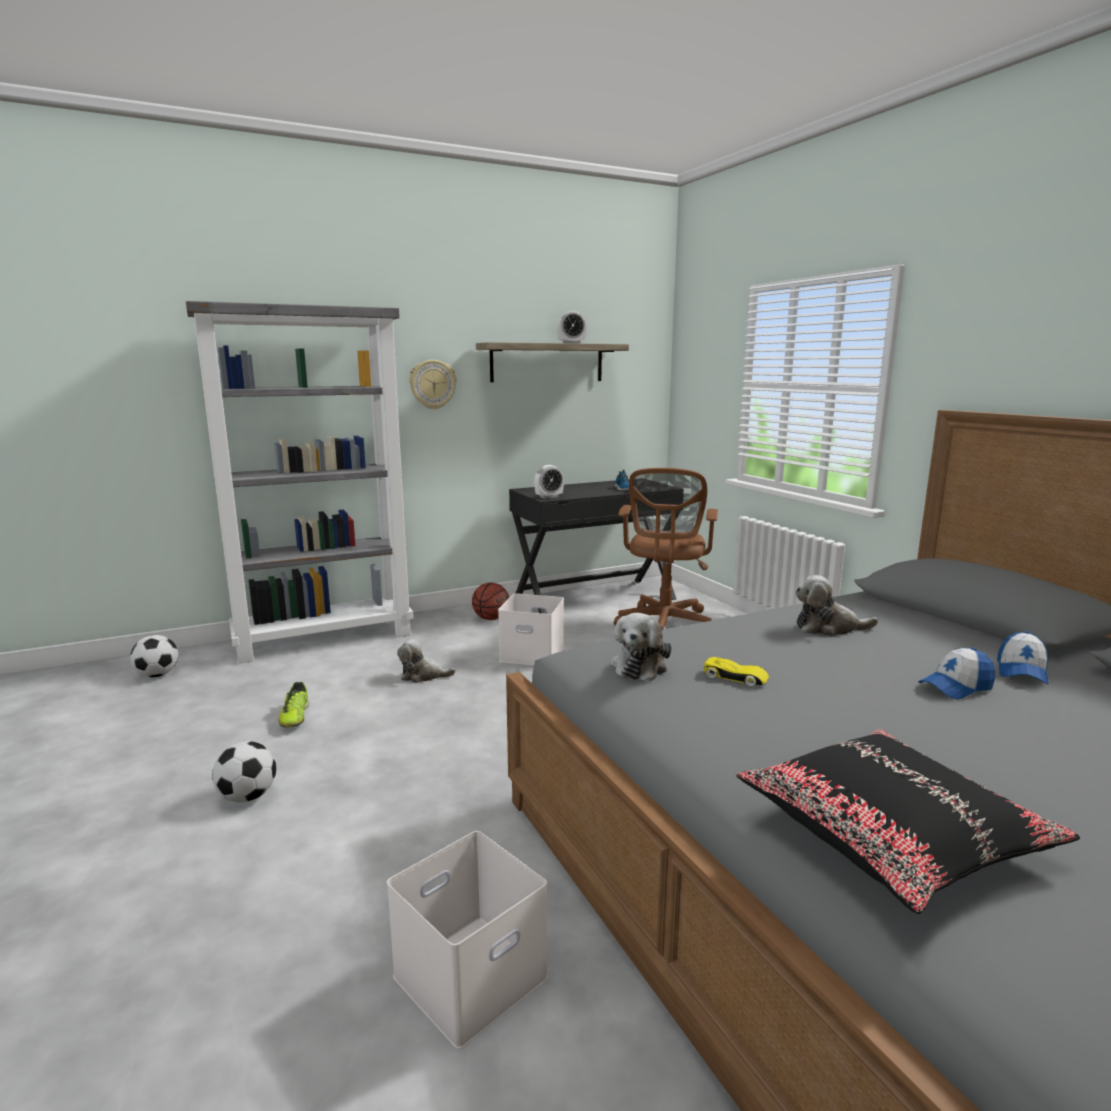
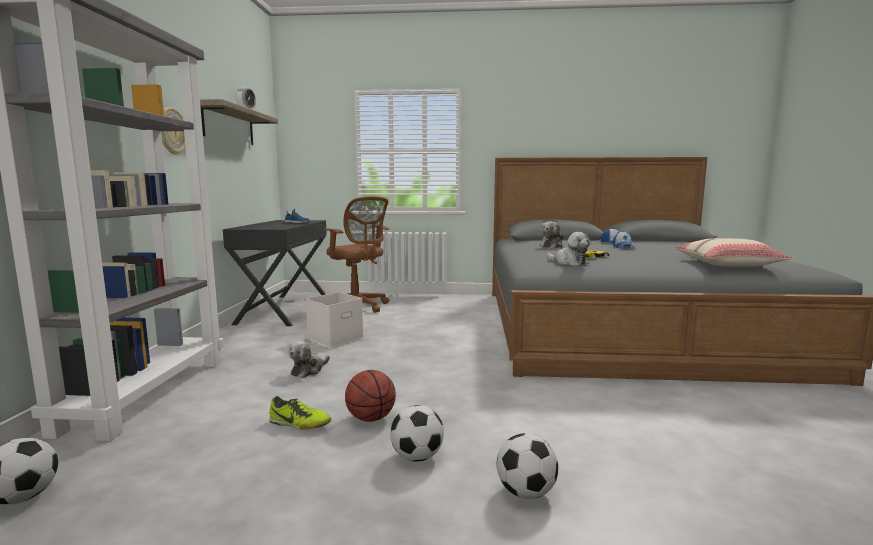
camera: 60 degrees left, 5 degrees down
(186, 884) = (526, 492): none -> football
(470, 980) = (659, 412): white storage box -> none
(491, 618) = (251, 336): basketball -> basketball (371, 418)
(549, 497) = (277, 228): alarm clock -> none
(891, 834) = (727, 264): black pillow -> beige pillow

